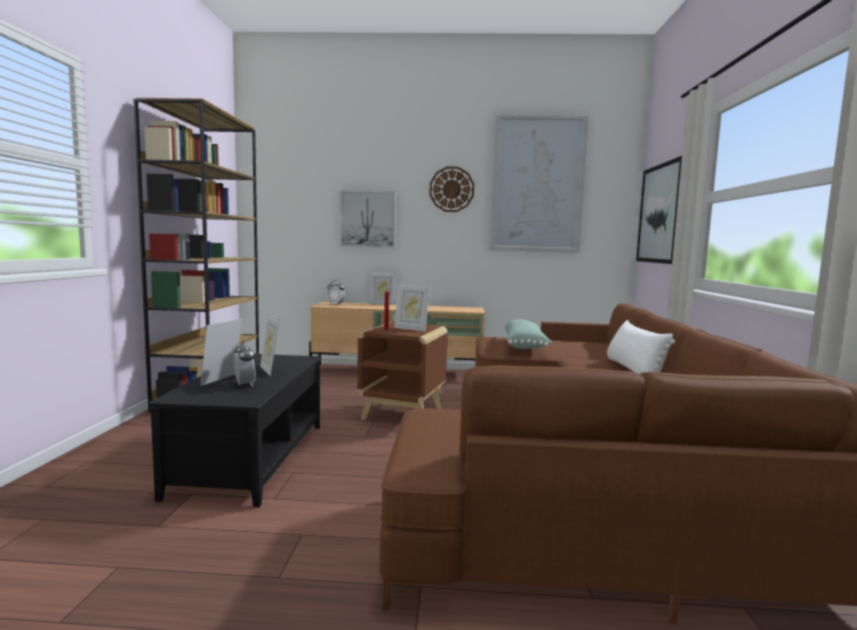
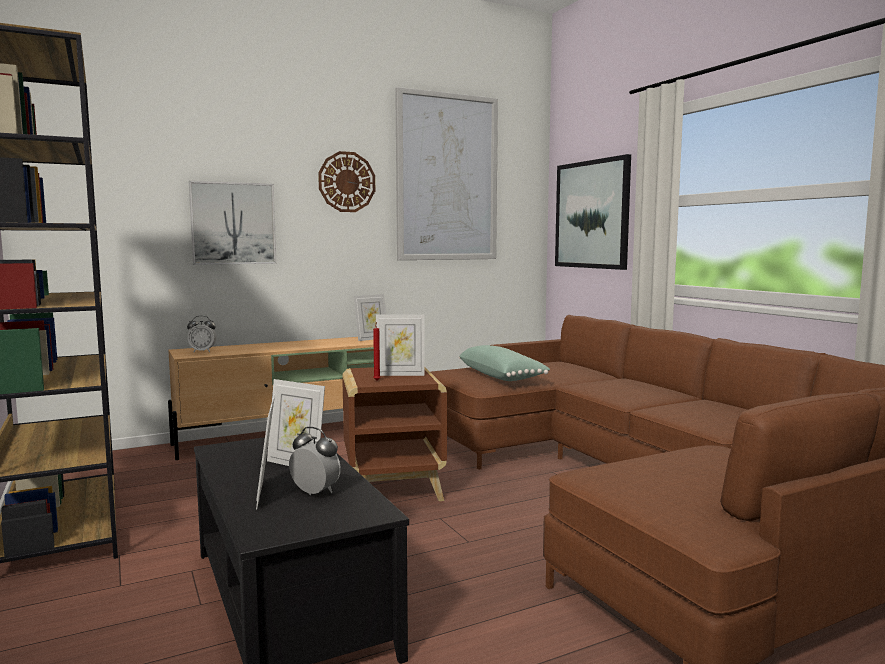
camera: 30 degrees left, 0 degrees up
(382, 304) = (264, 343): picture frame -> picture frame (371, 339)
(633, 370) = (649, 389): white pillow -> none

